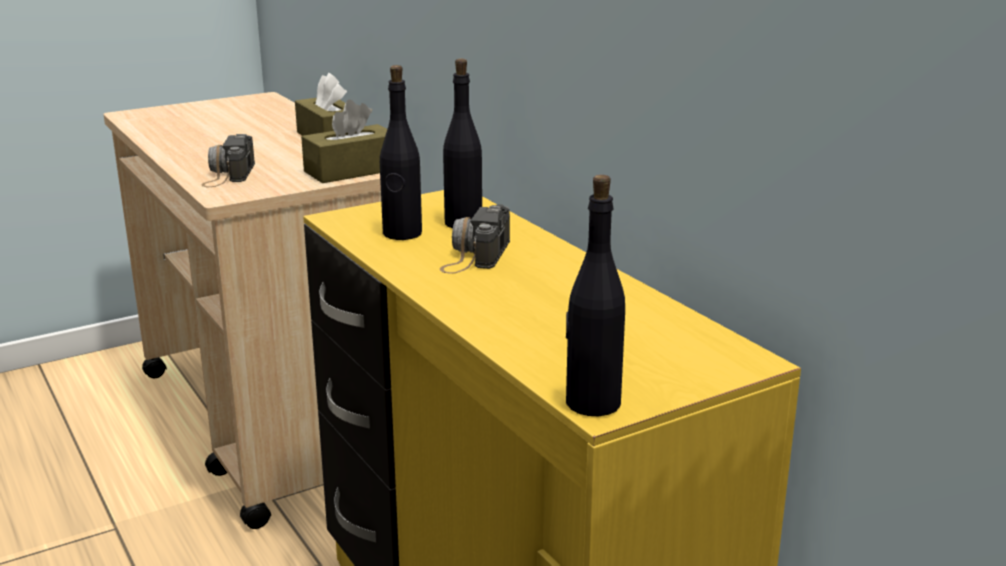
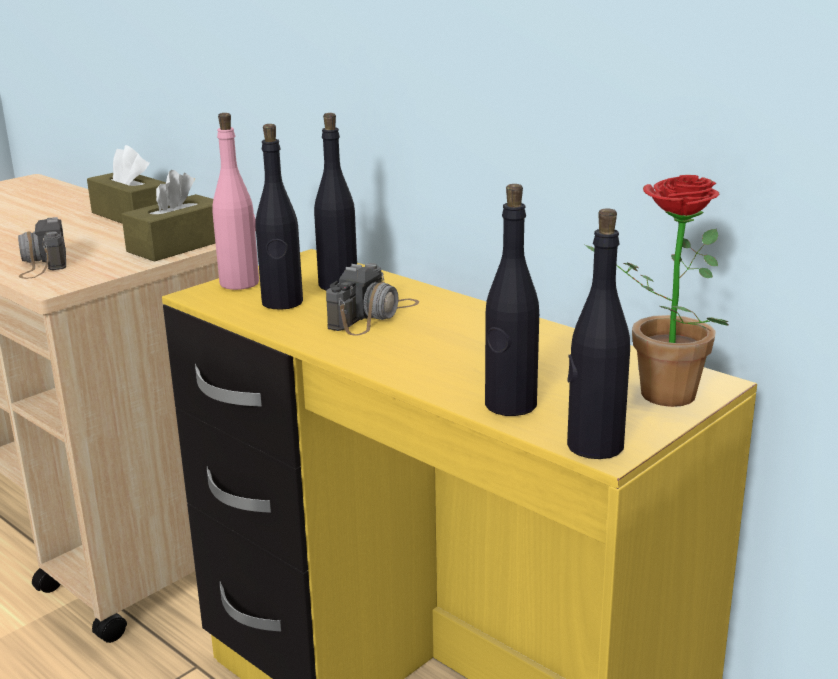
camera: 15 degrees left, 0 degrees up
(377, 211) = (240, 283): none -> pink bottle
(476, 255) = (373, 315): camera -> camera turned 150 degrees counterclockwise
(541, 354) = (510, 405): none -> black bottle
(687, 364) = (655, 395): none -> potted plant

